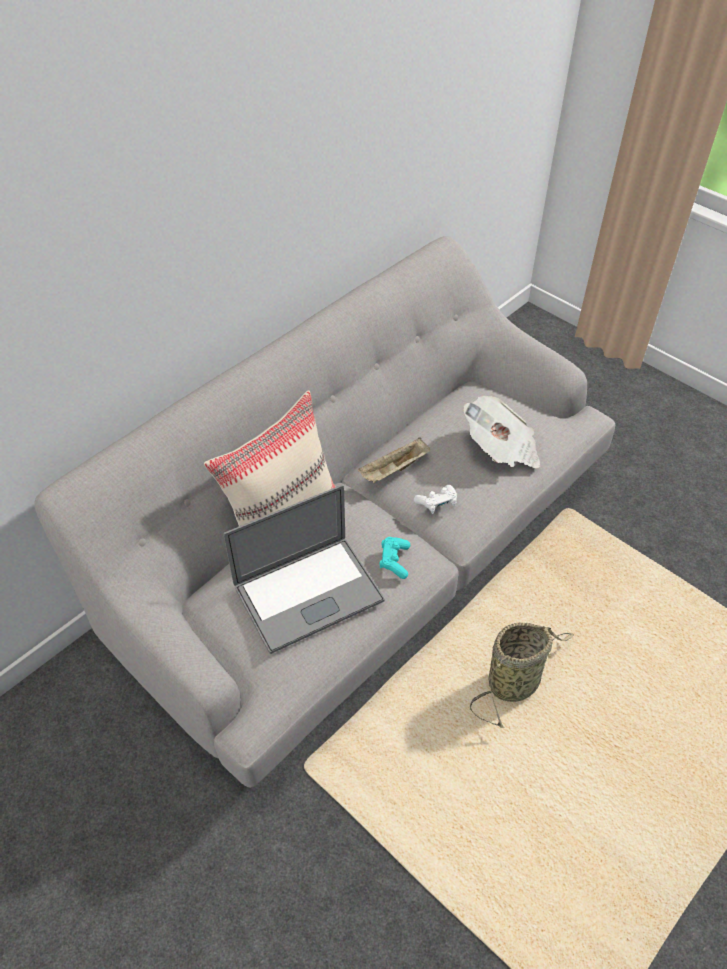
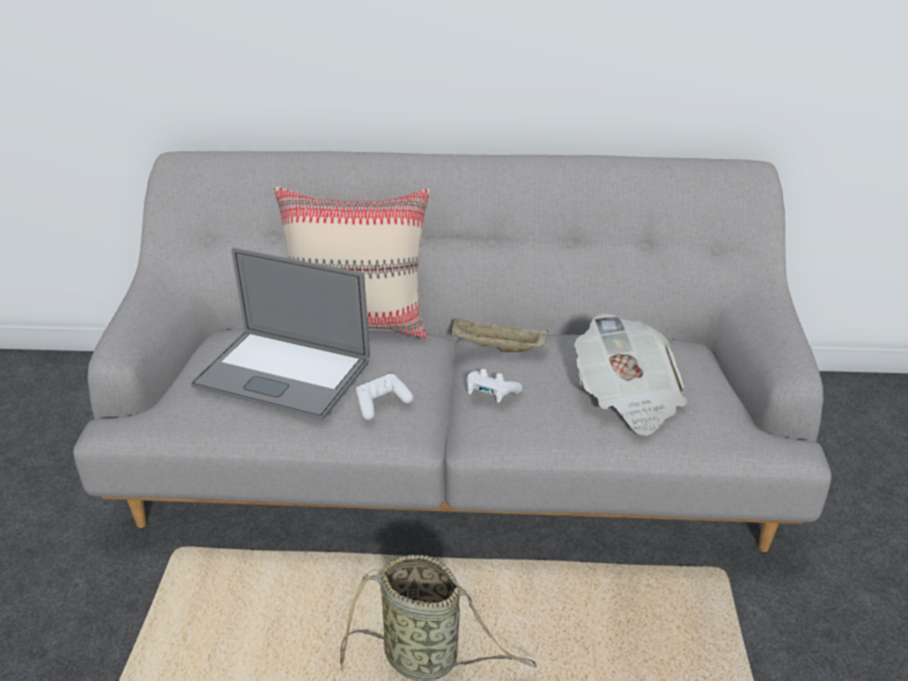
camera: 50 degrees right, 15 degrees down
(394, 561) = (381, 404): turquoise game controller -> white game controller

